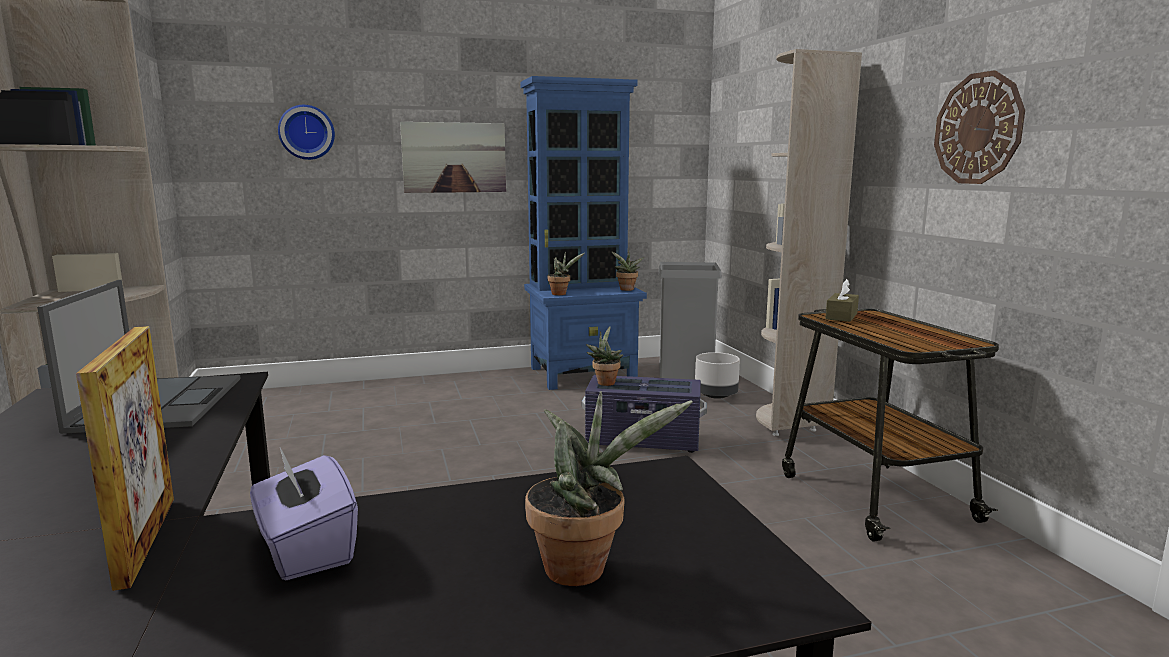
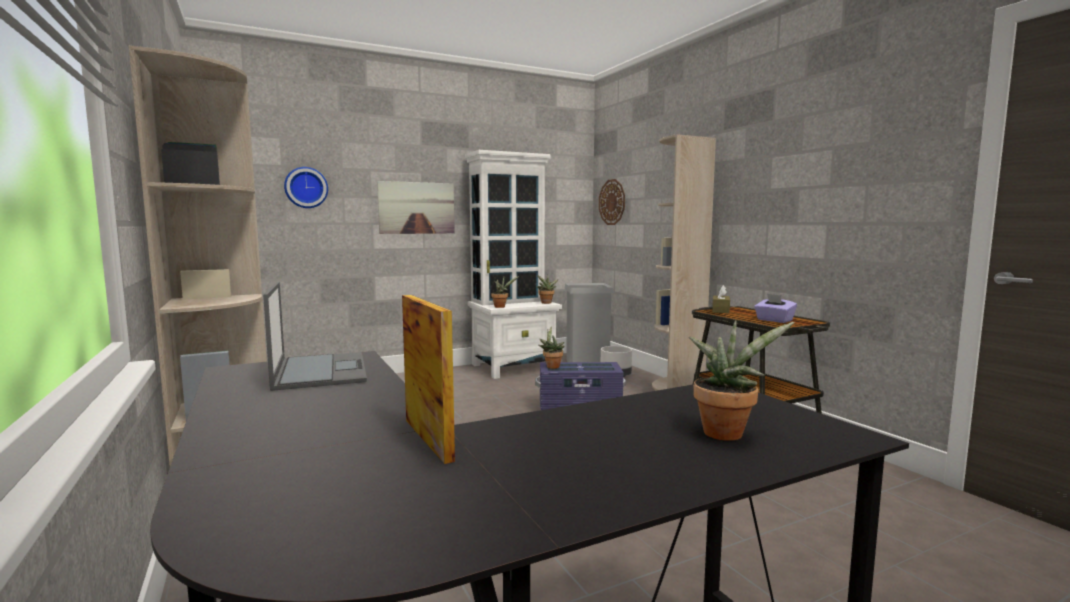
camera: 10 degrees left, 5 degrees down
(306, 549) = (544, 436): purple tissue box -> purple tissue box (774, 320)
(583, 375) = (514, 367): blue cabinet -> white cabinet
(978, 128) = (801, 186): wall clock -> wall clock (612, 202)

